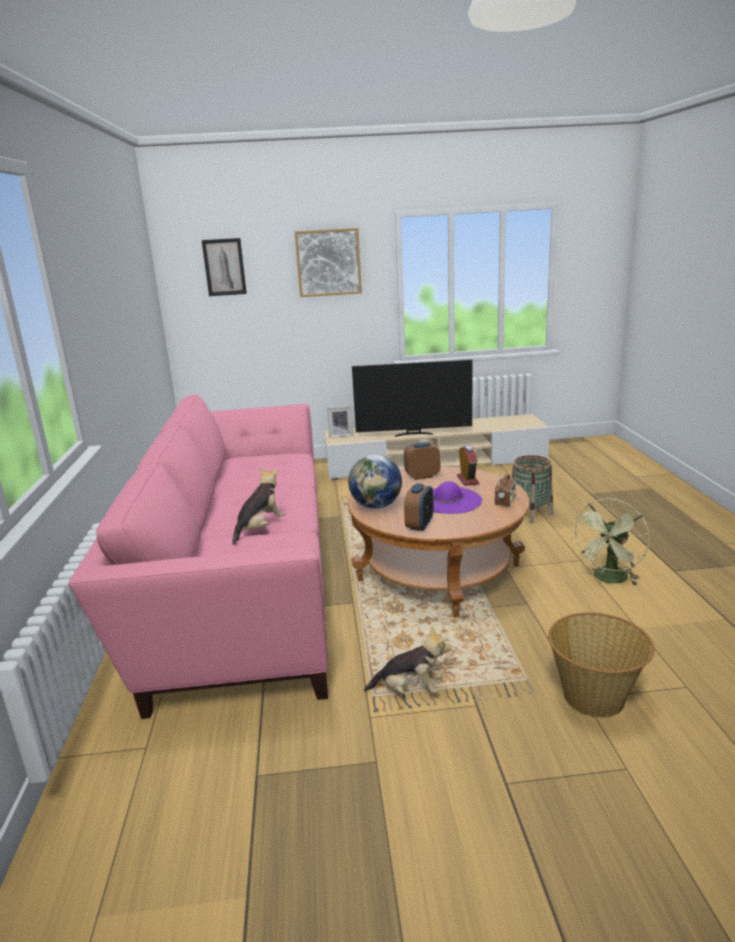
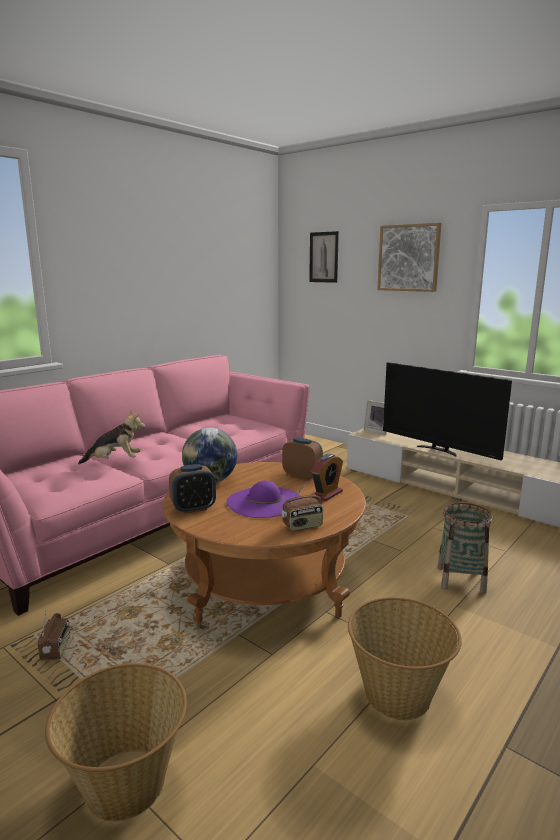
camera: 45 degrees right, 5 degrees down
(410, 690) = (56, 649): plush toy -> radio
(609, 579) = (398, 694): green fan -> basket

